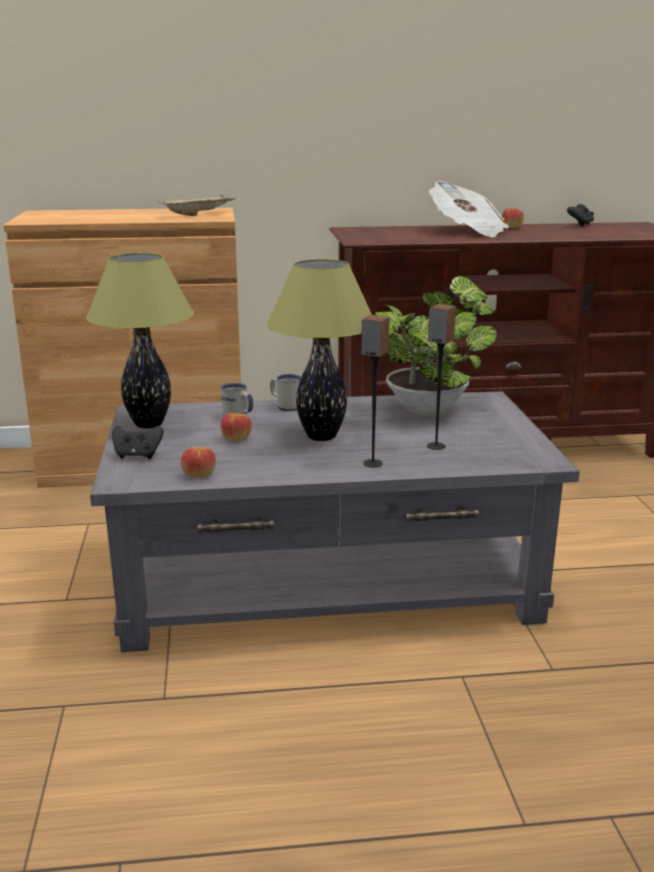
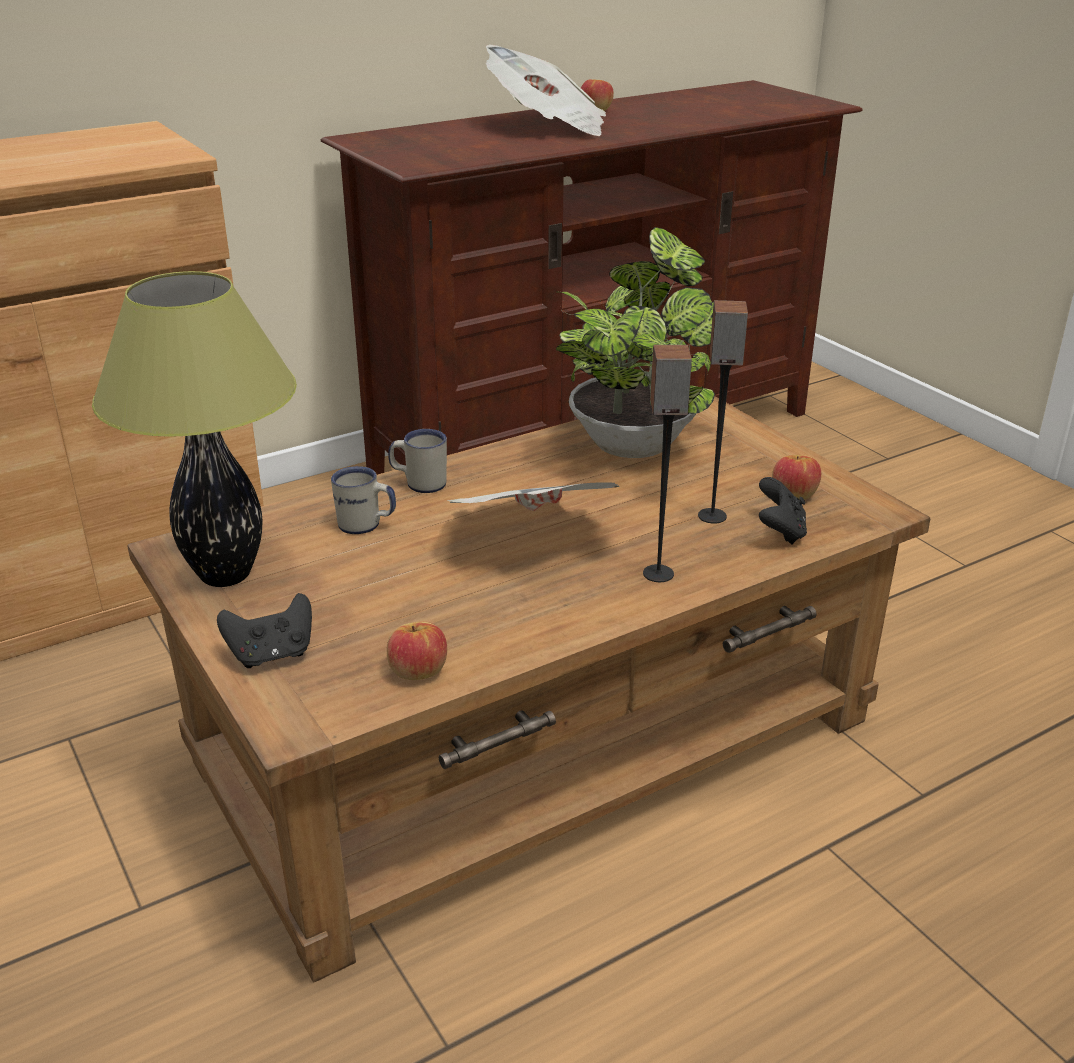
camera: 25 degrees left, 10 degrees up
(198, 214) = (125, 148): beige tray -> none
(236, 439) = (405, 573): apple -> apple (793, 494)
(321, 436) = (532, 535): table lamp -> newspaper
(328, 582) = (538, 740): grey coffee table -> brown coffee table
(580, 225) = (679, 95): black game controller -> black game controller (780, 532)

